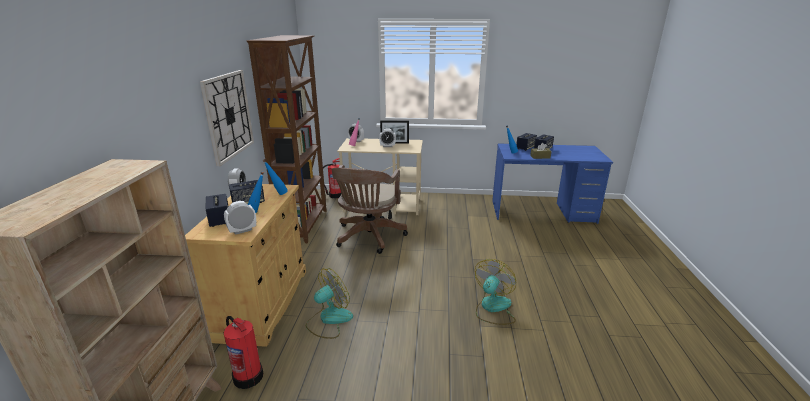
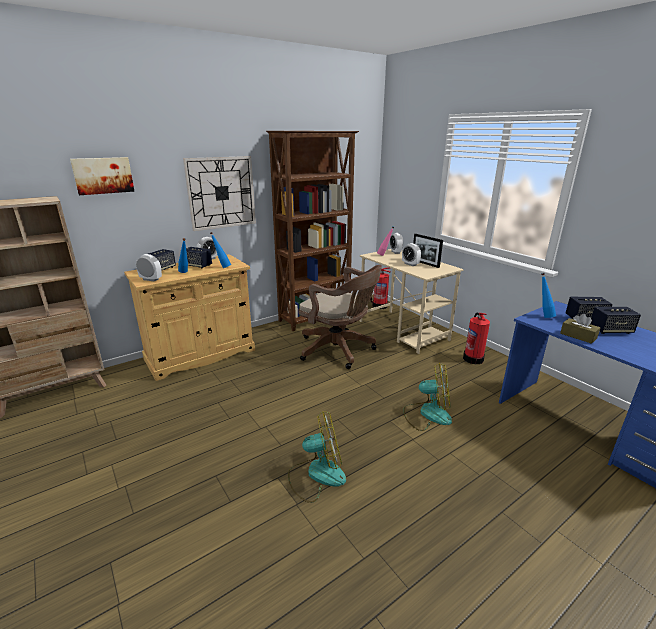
camera: 50 degrees right, 0 degrees up
(143, 118) = (103, 175): none -> picture
(248, 376) = (121, 390): fire extinguisher -> fire extinguisher (473, 358)
(329, 320) = (206, 389): fan -> fan (427, 414)
(368, 238) = (339, 350): brown office chair -> brown office chair turned 120 degrees counterclockwise

